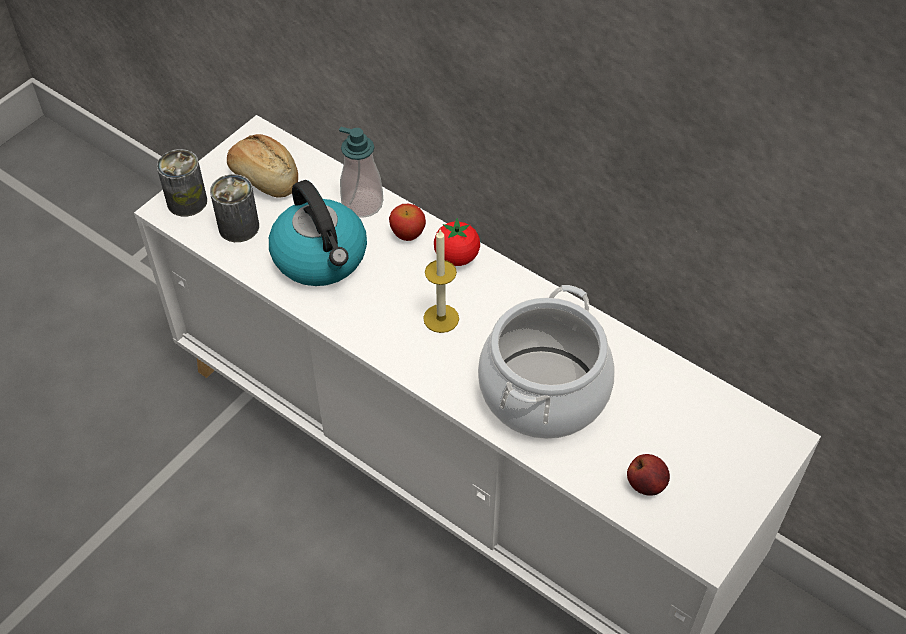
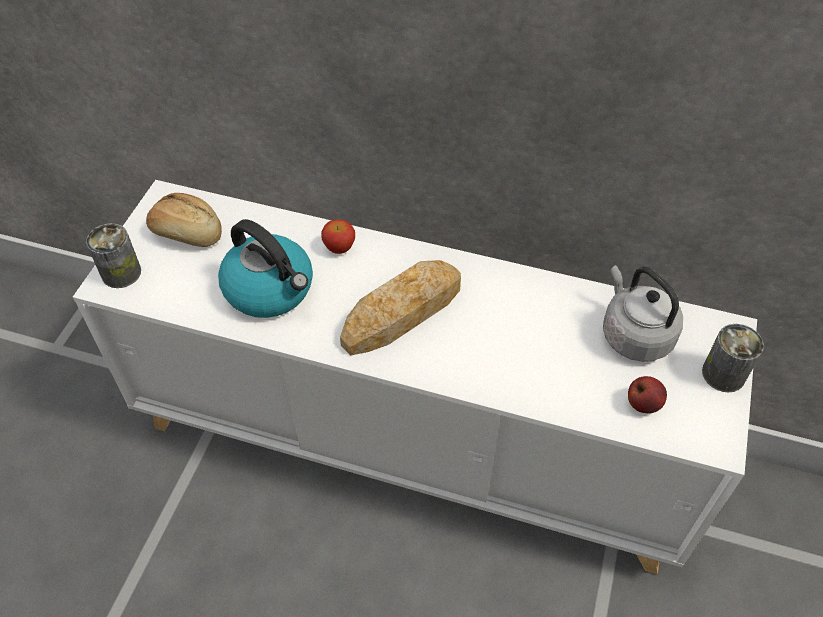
camera: 20 degrees left, 0 degrees up
(238, 227) = (181, 282): can -> can (723, 374)
(362, 204) = (287, 232): soap dispenser -> none
(441, 318) = (402, 312): candle -> bread
(456, 257) = (391, 256): tomato -> none
(543, 392) = (519, 350): cooking pot -> none
(673, 411) = (634, 334): none -> grey kettle

